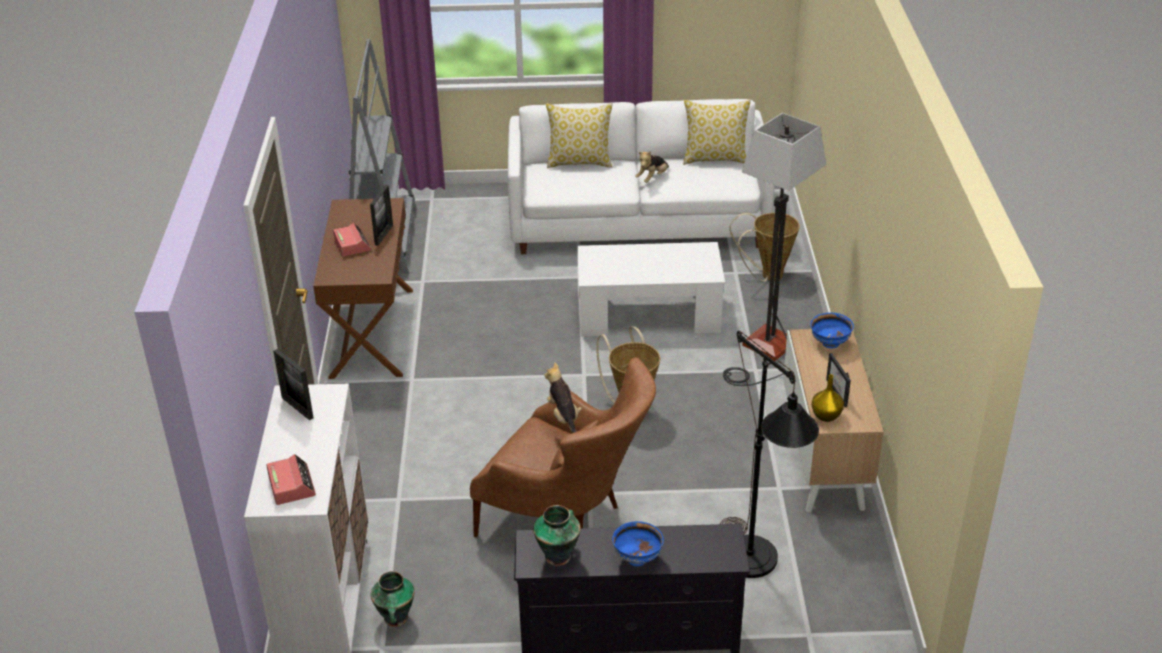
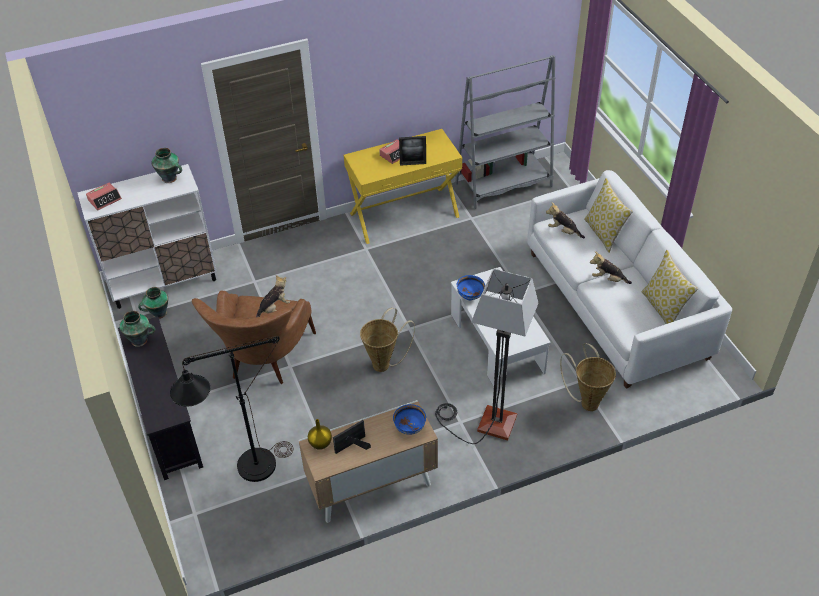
camera: 70 degrees right, 10 degrees up
(297, 408) = (170, 179): picture frame -> vase
(371, 332) = (404, 215): brown console table -> yellow console table
(557, 185) = (563, 231): none -> plush toy
(637, 558) = (145, 377): blue bowl -> blue bowl (470, 296)

